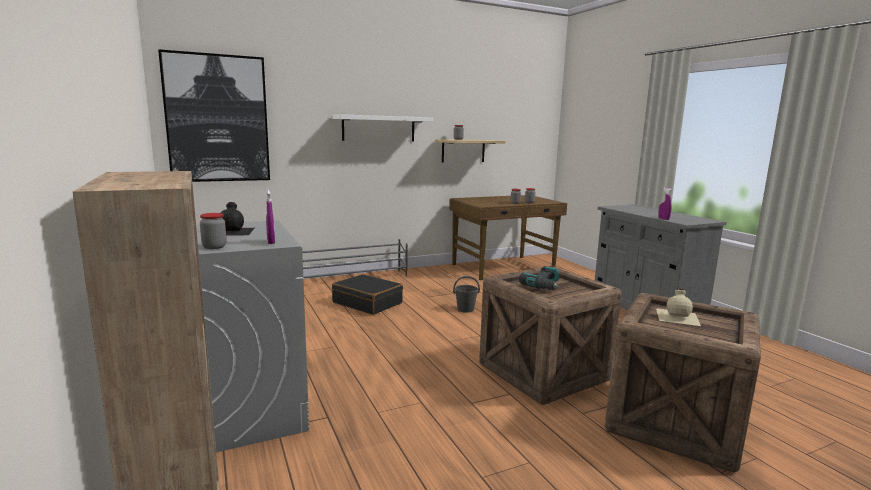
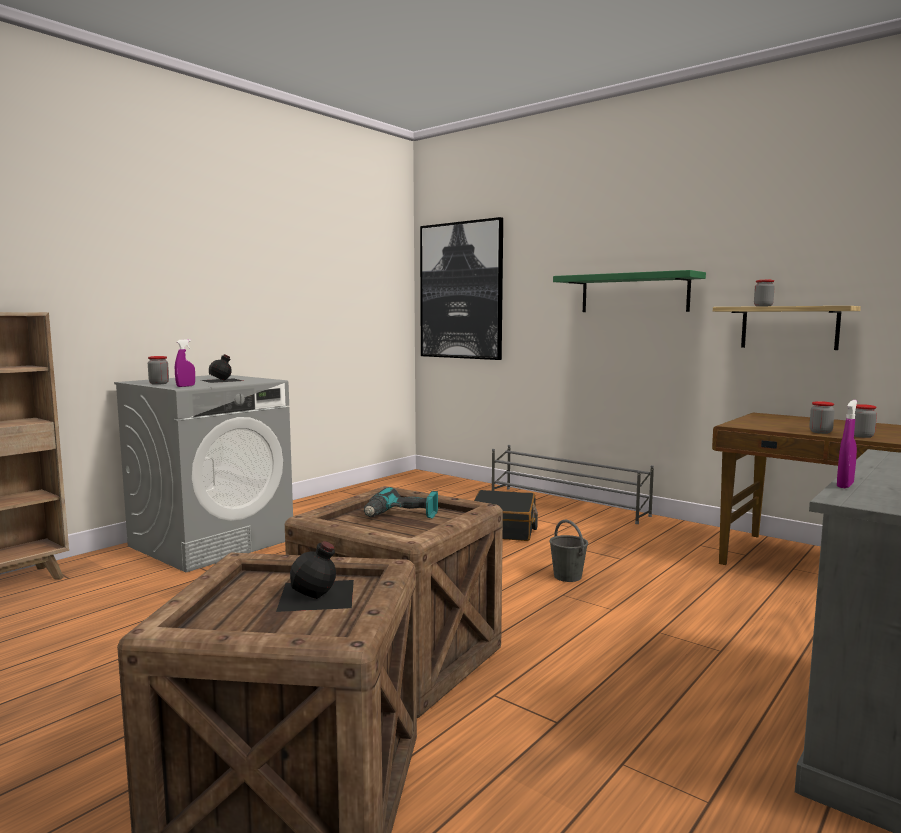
camera: 65 degrees right, 5 degrees down
(379, 128) = (634, 293): white shelf -> green shelf
(678, 316) = (318, 595): beige bottle -> black bottle

